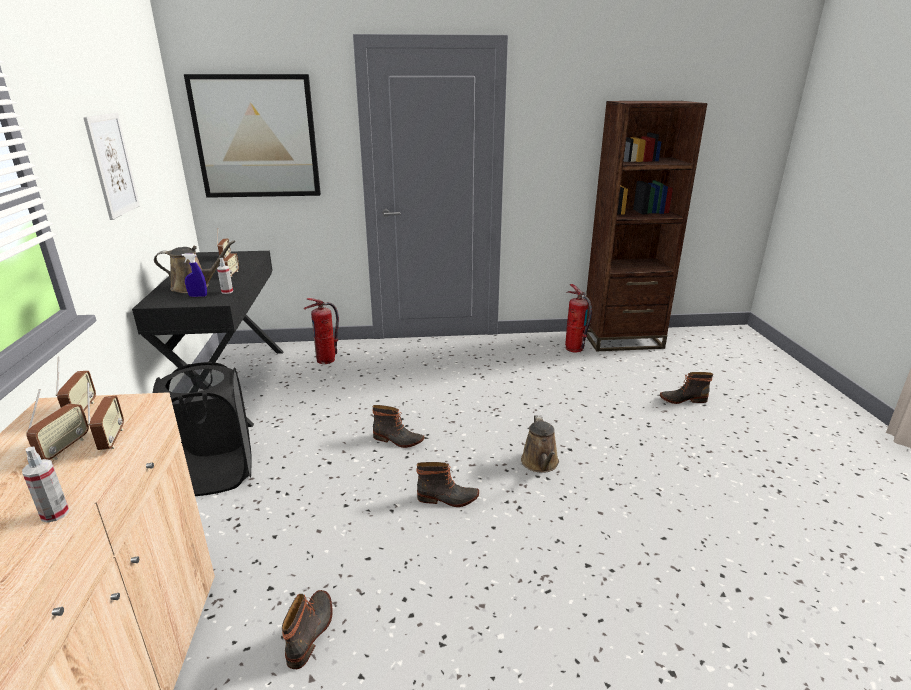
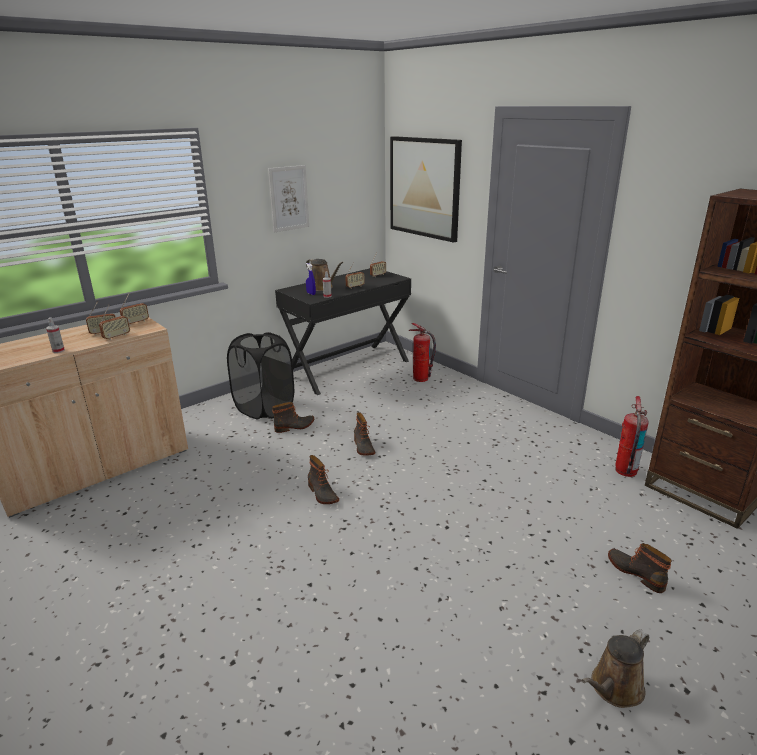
camera: 55 degrees right, 0 degrees up
(311, 631) = (174, 497): boot -> boot (295, 426)
(540, 463) = (408, 519): brown watering can -> brown watering can (614, 688)

